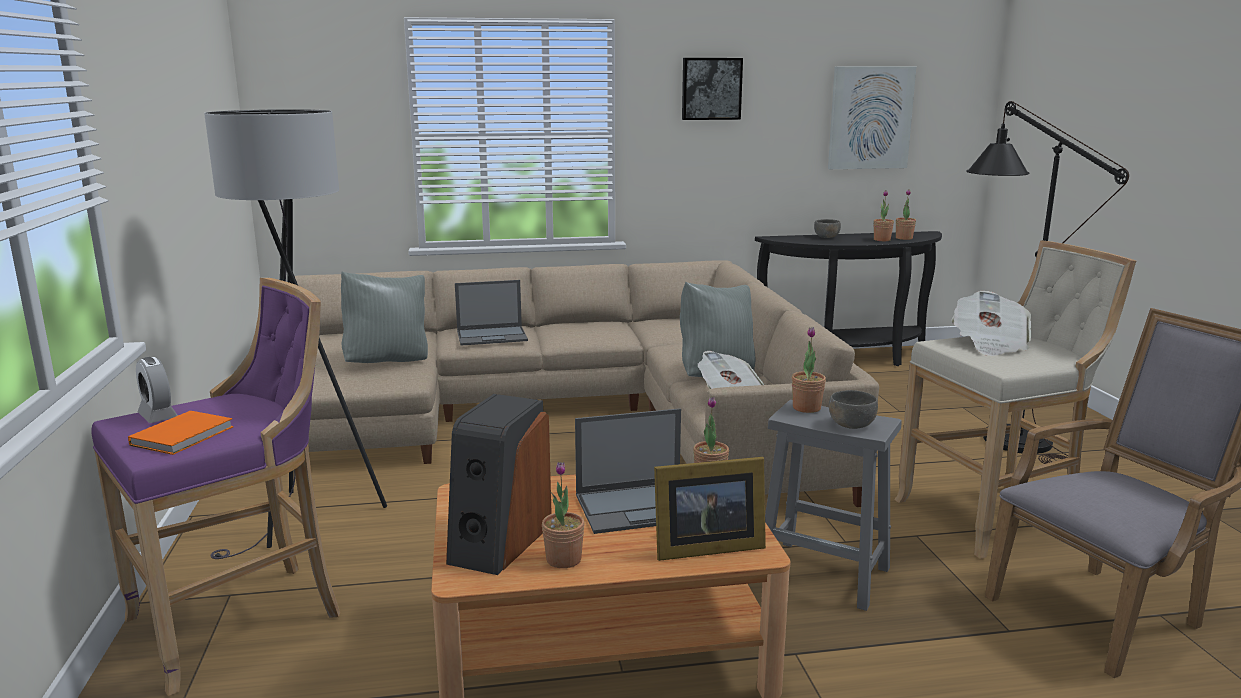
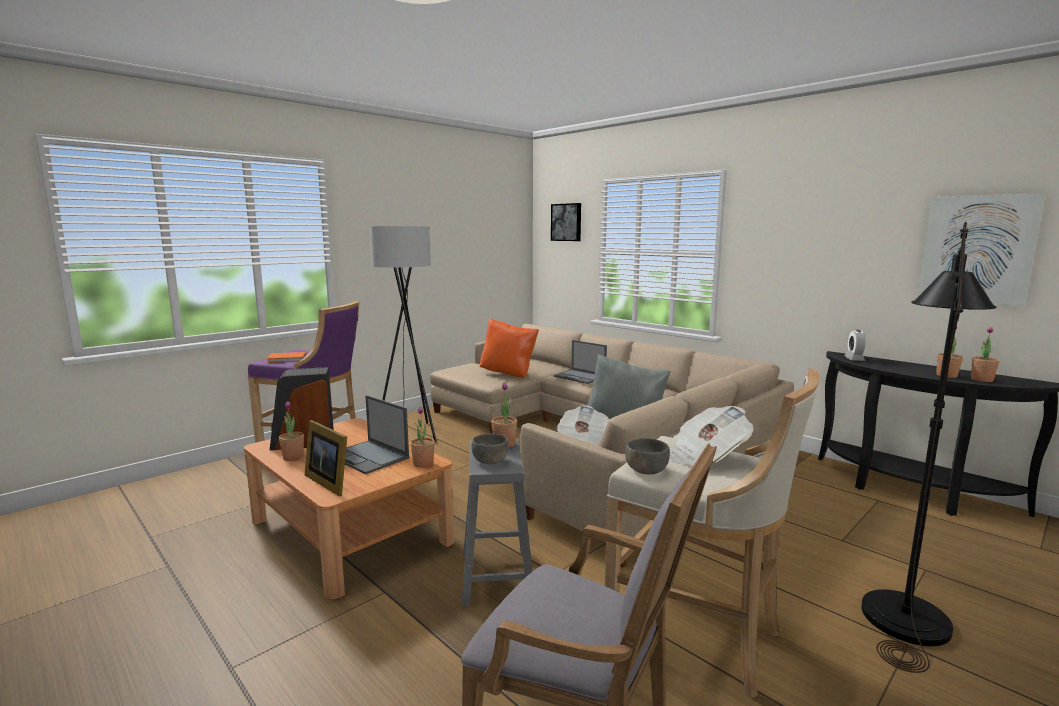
camera: 55 degrees right, 5 degrees down
(158, 416) = (306, 352): alarm clock -> alarm clock (854, 359)
(388, 362) = (508, 374): grey pillow -> orange pillow
(711, 89) = (799, 220): picture -> picture (567, 222)
(826, 237) = (894, 363): grey bowl -> grey bowl (646, 470)

